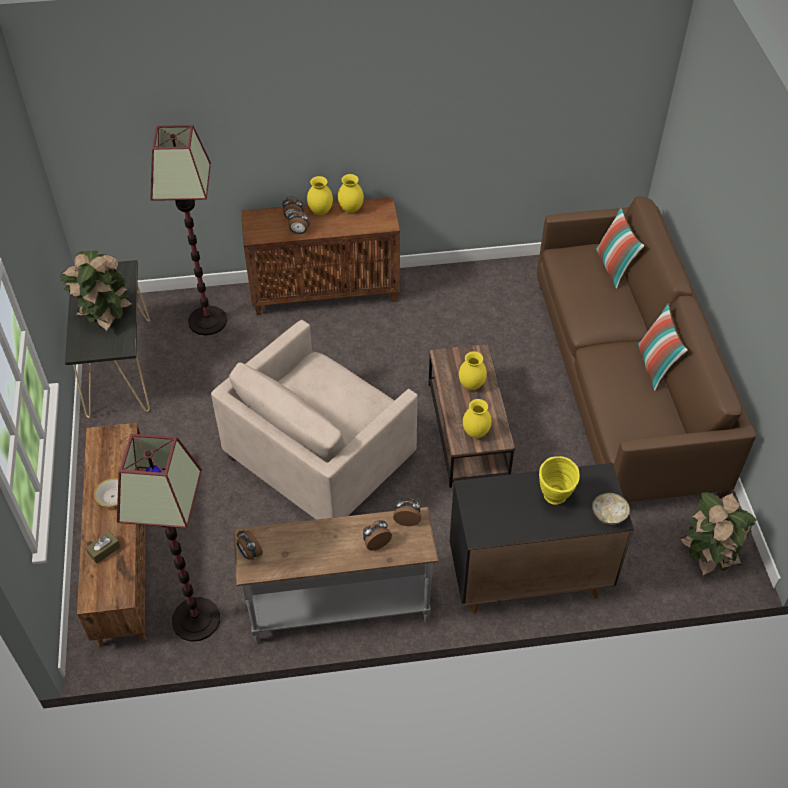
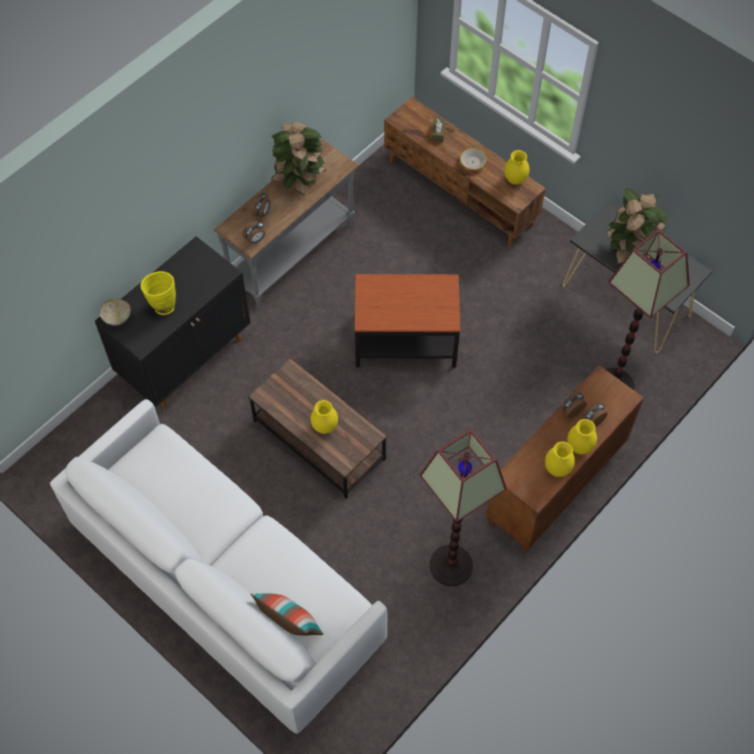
camera: 140 degrees right, 10 degrees up
(196, 620) = (373, 190): floor lamp -> floor lamp (450, 565)
(250, 553) = (332, 157): alarm clock -> none
(320, 458) = (405, 339): beige armchair -> side table
(476, 432) = (287, 388): yellow vase -> yellow vase (515, 180)
(624, 383) = (225, 582): brown sofa -> white sofa
(655, 366) = (179, 530): pillow -> none
(708, 556) = (64, 464): potted plant -> potted plant (299, 182)

